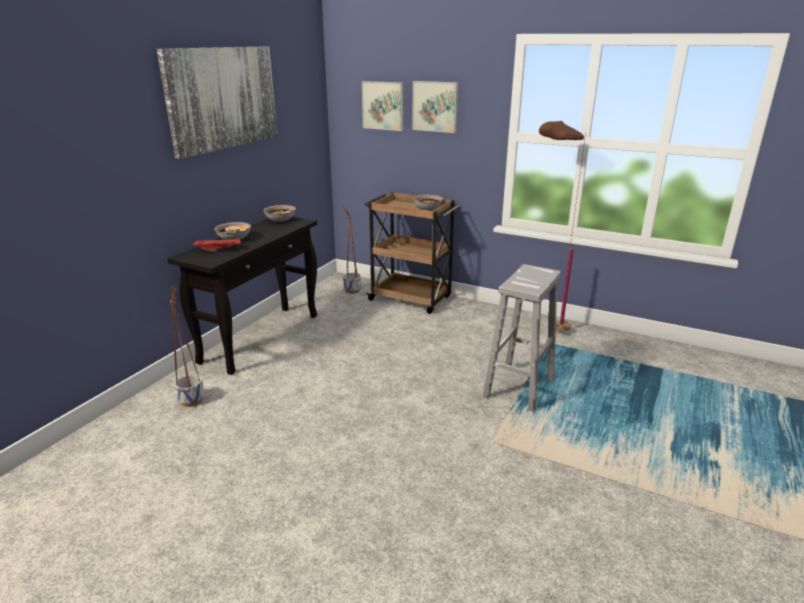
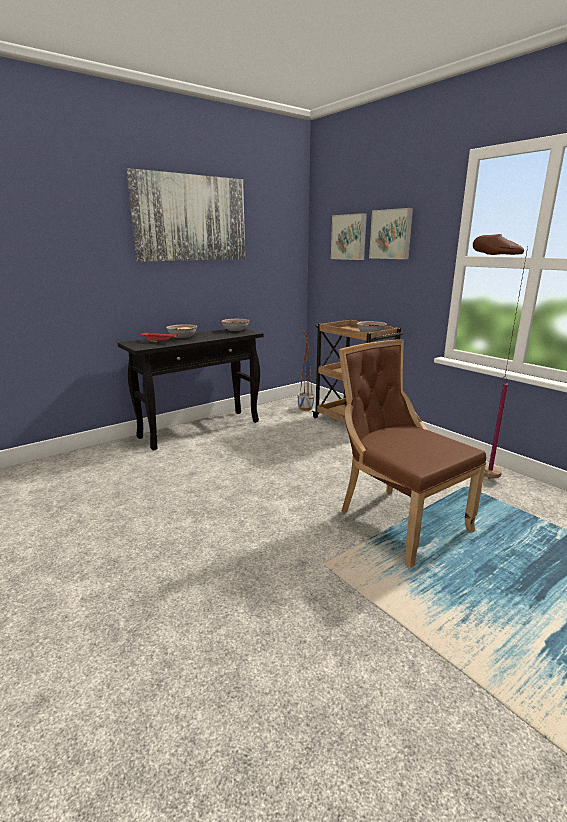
camera: 25 degrees right, 5 degrees down
(191, 400) = (108, 462): planter -> none
(519, 387) = (397, 520): white stool -> brown chair

